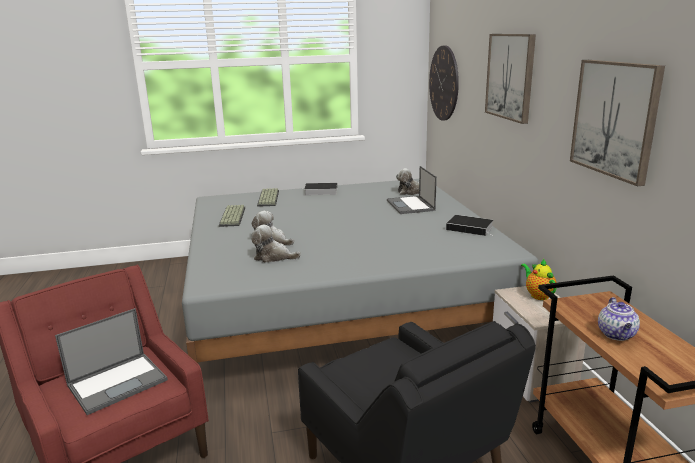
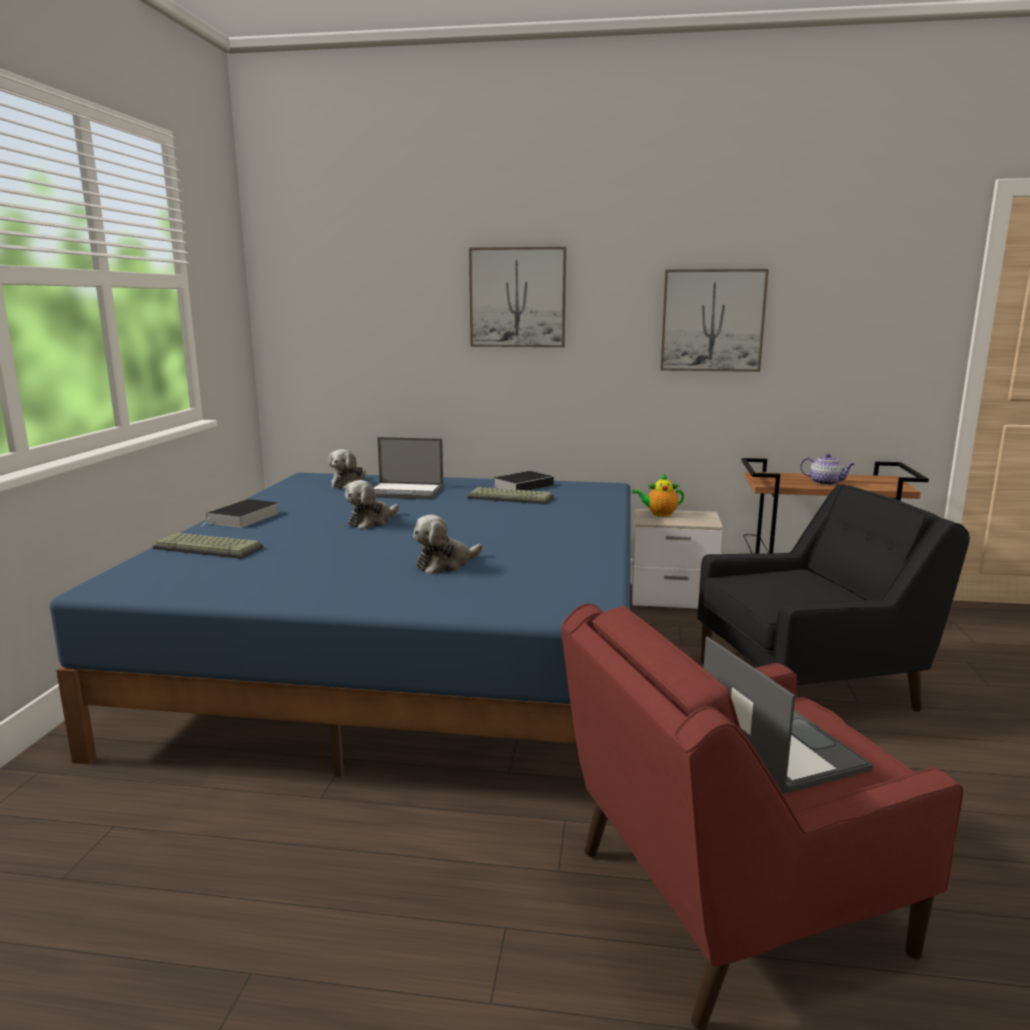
camera: 70 degrees left, 5 degrees down
(233, 217) = (270, 577): keyboard -> keyboard (512, 497)
(273, 257) = (513, 569): plush toy -> plush toy (371, 522)
(340, 299) = (414, 654): grey bed -> blue bed
(444, 83) = (321, 323): wall clock -> none

